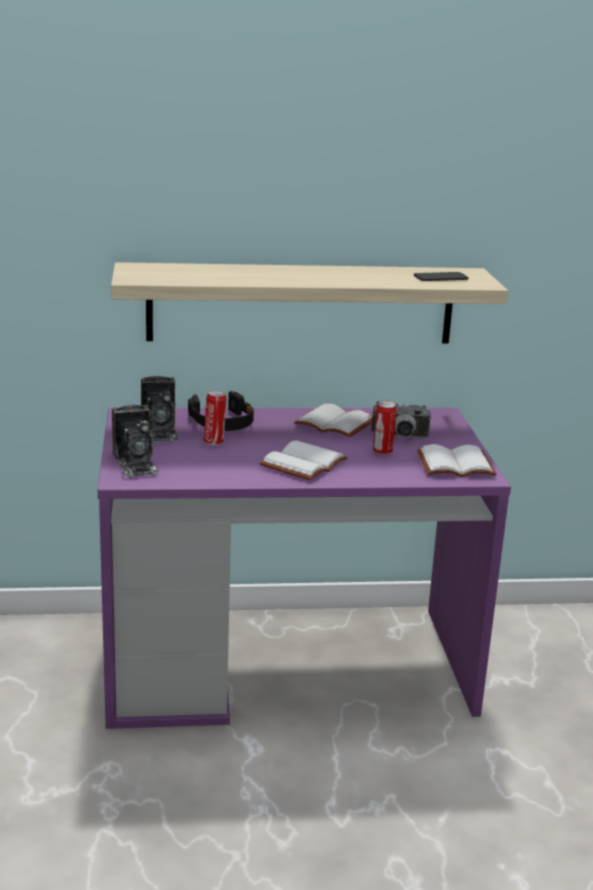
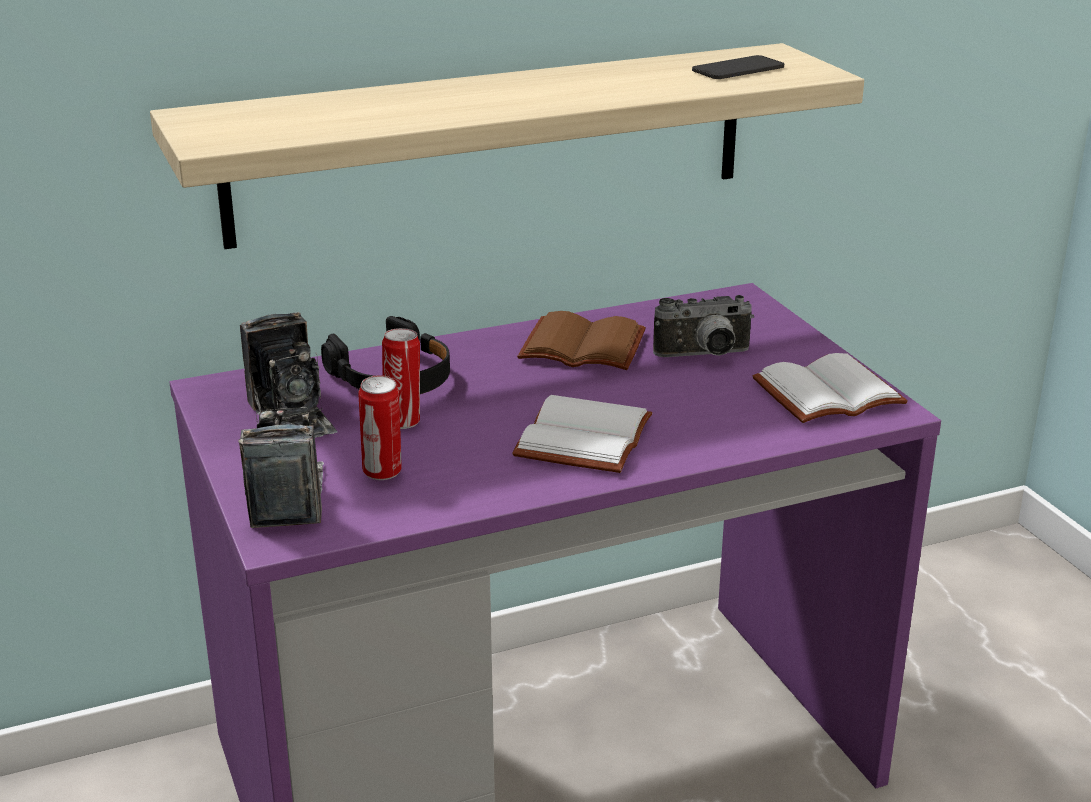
camera: 15 degrees left, 5 degrees up
(136, 464) = (288, 496): camera -> camera turned 150 degrees counterclockwise
(336, 423) = (585, 345): white book -> brown book
(382, 451) = (697, 389): can -> can (382, 472)

